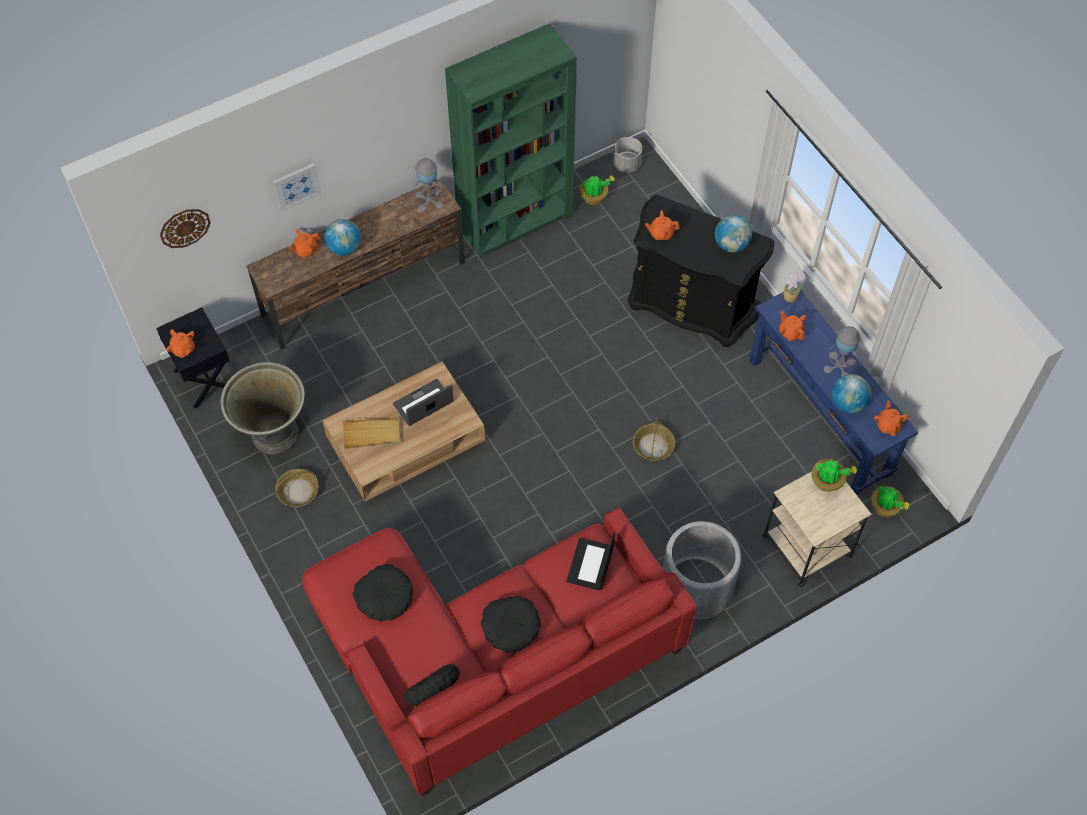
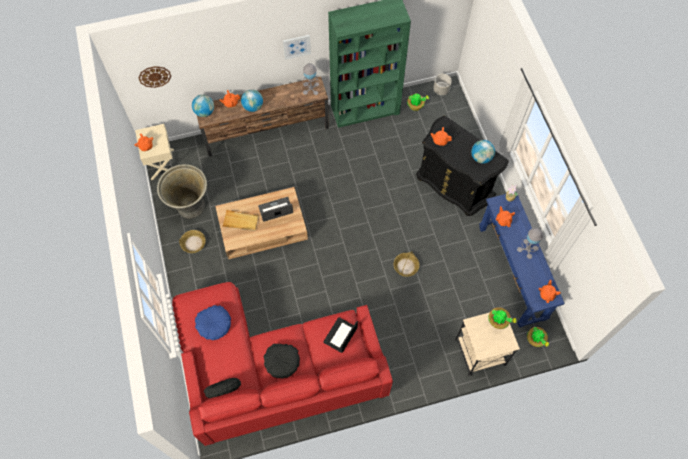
camera: 15 degrees right, 5 degrees up
(205, 379) = (162, 164): black nightstand -> beige nightstand
(296, 186) = (228, 65): picture -> picture (296, 46)
(385, 598) = (214, 325): black pillow -> blue pillow
(696, 586) = (406, 359): grey planter -> none
(848, 403) = (525, 274): globe -> globe (204, 112)

